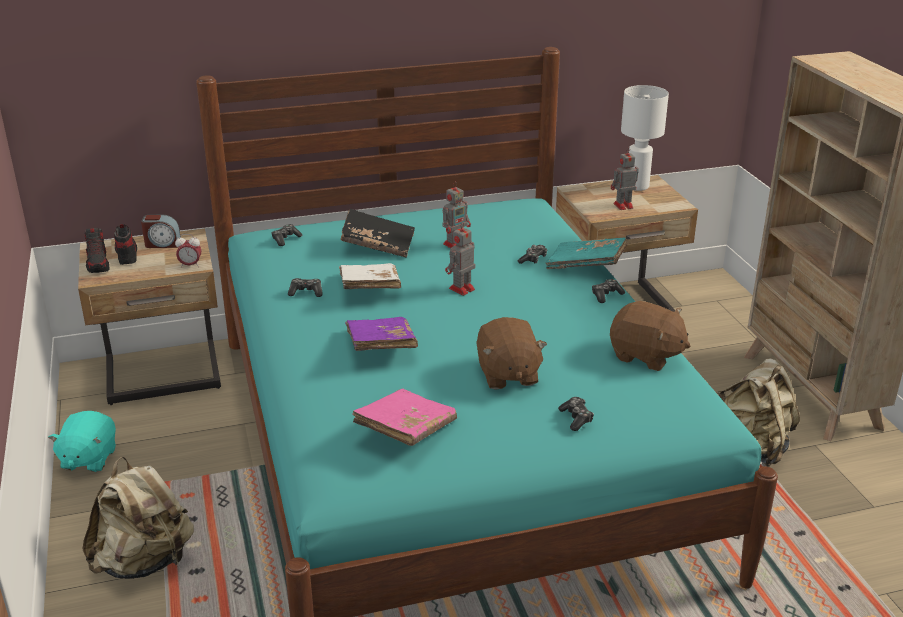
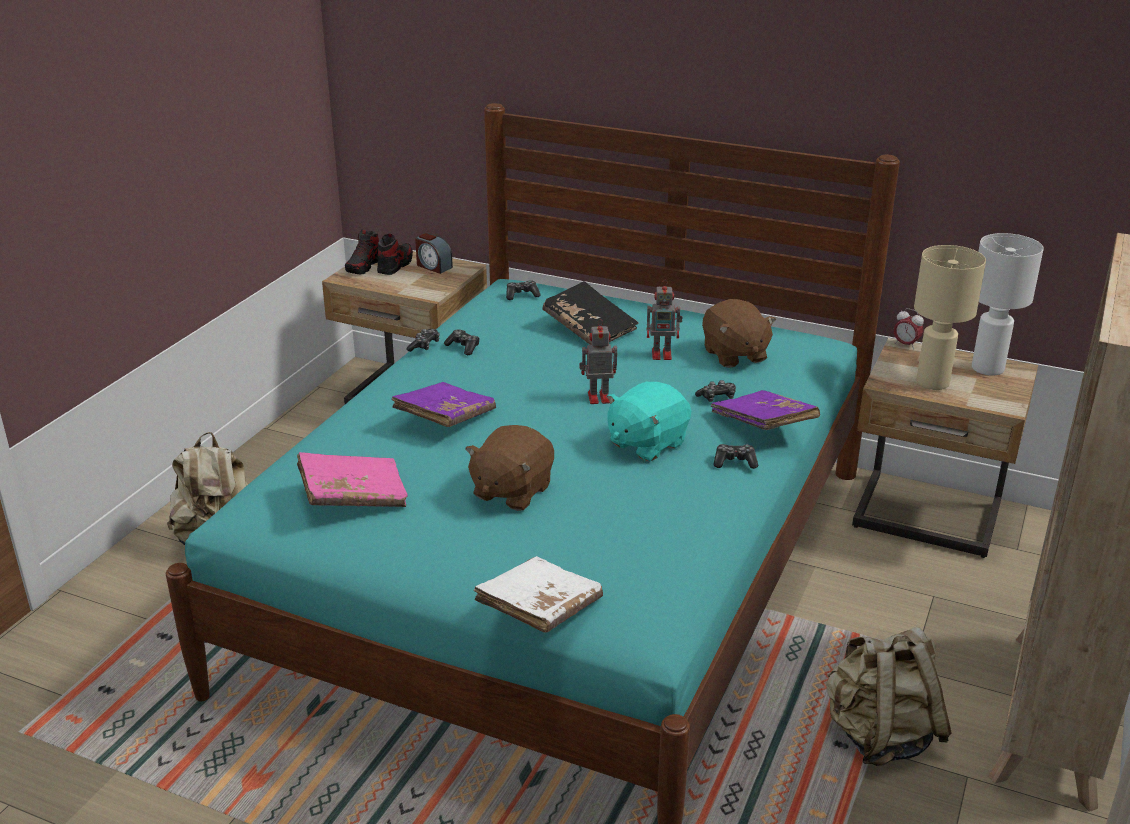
camera: 40 degrees right, 0 degrees up
(88, 459) = (281, 442): turquoise plush toy -> turquoise plush toy (646, 443)
(190, 265) = (426, 292): alarm clock -> alarm clock (906, 345)
(369, 289) = (518, 365): white book -> white book (539, 610)
(576, 418) = (508, 559): game controller -> game controller (424, 346)
(586, 266) = (763, 425): turquoise book -> purple book
(622, 206) = (931, 383): toy robot -> beige table lamp
(646, 355) = (675, 536): brown plush toy -> brown plush toy (734, 355)

